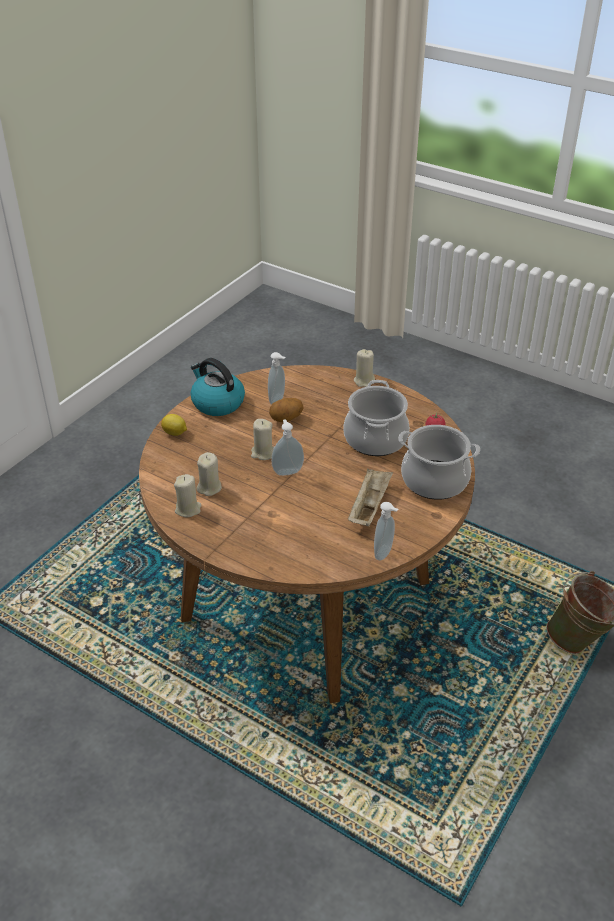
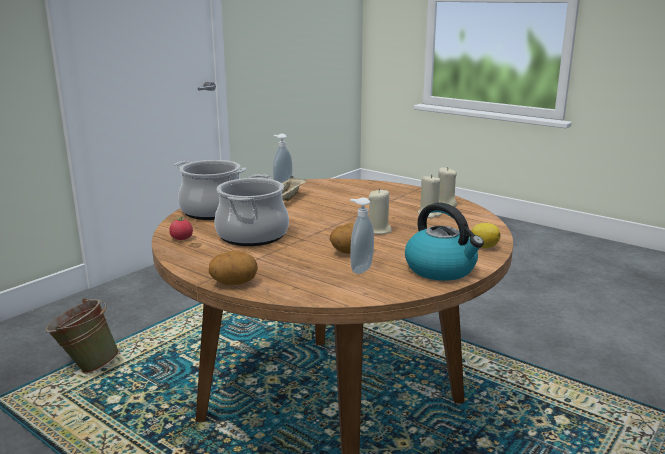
camera: 175 degrees left, 20 degrees down
(287, 471) = (353, 220): soap dispenser -> none
(364, 381) = (234, 283): beige candle -> potato

